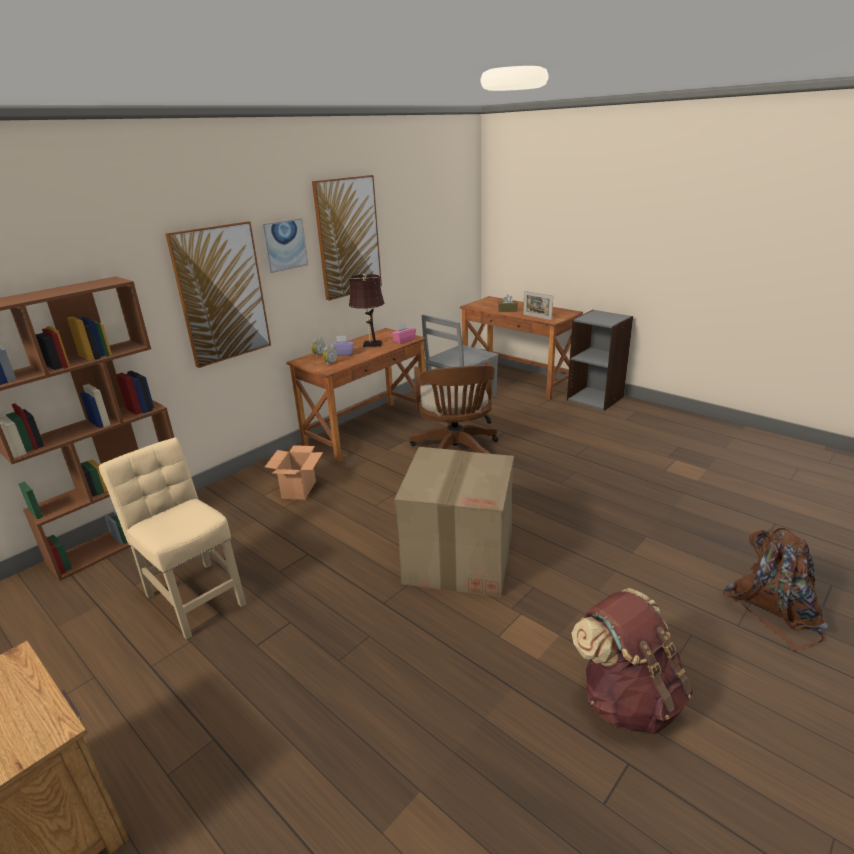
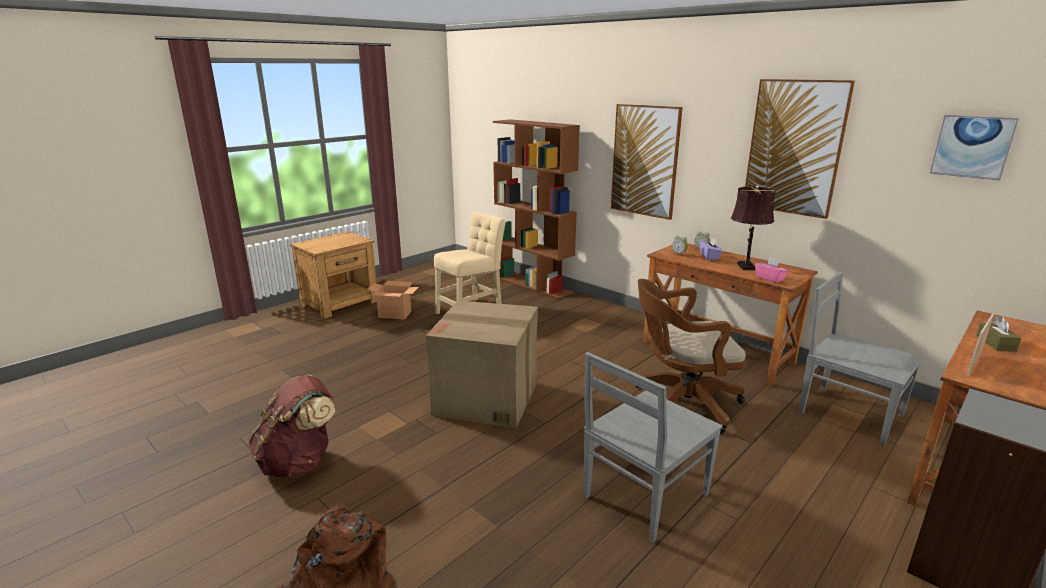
camera: 90 degrees right, 5 degrees down
(284, 245) = (712, 136): picture -> picture (972, 146)
(299, 489) = (594, 329): cardboard box -> cardboard box (395, 314)
(581, 475) = (643, 496): none -> grey chair

